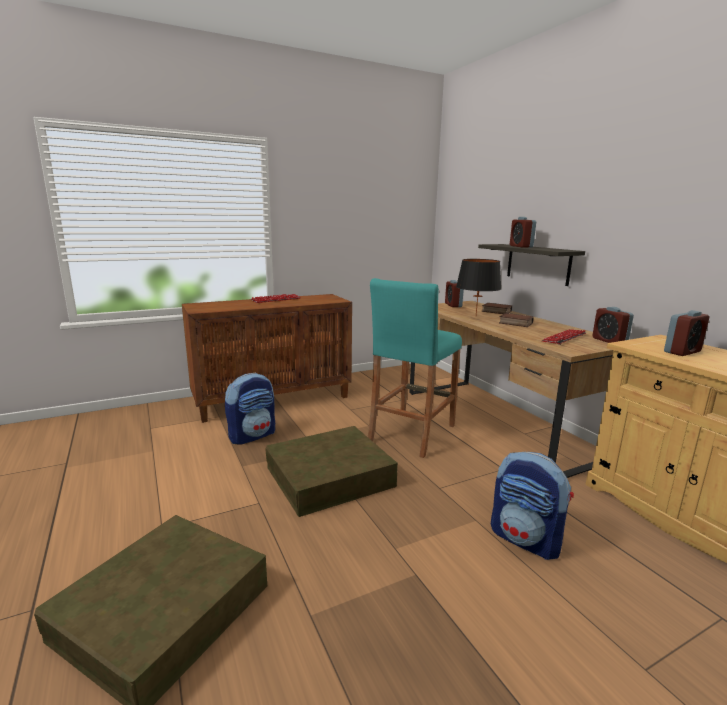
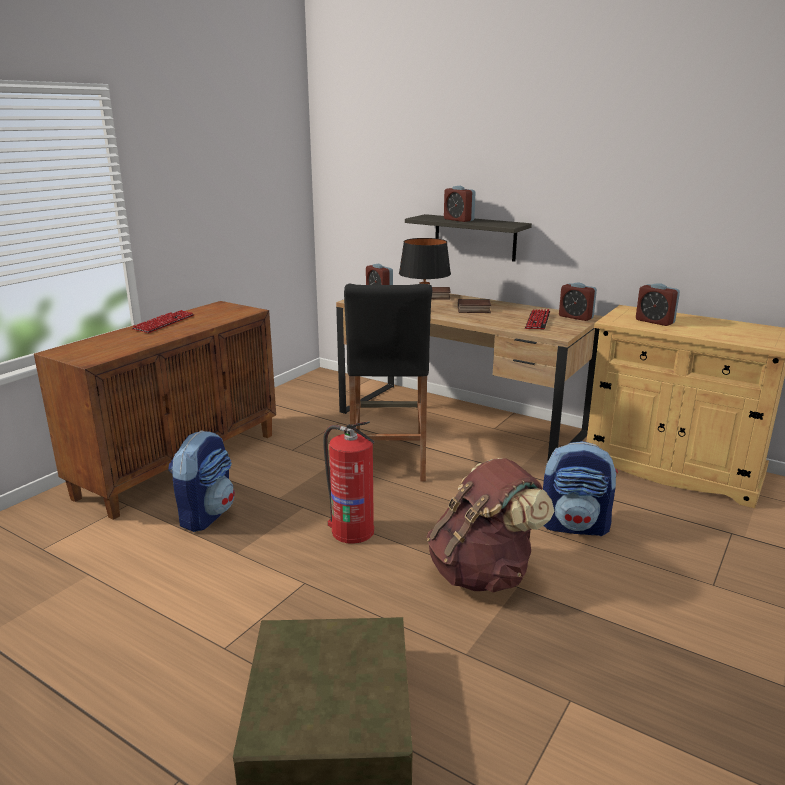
camera: 30 degrees left, 5 degrees up
(330, 477) = (351, 531): brown storage box -> fire extinguisher
(397, 549) = (483, 573): none -> brown backpack
(411, 433) = (388, 458): turquoise stool -> black stool
(682, 352) = (654, 321): alarm clock -> alarm clock turned 105 degrees clockwise

